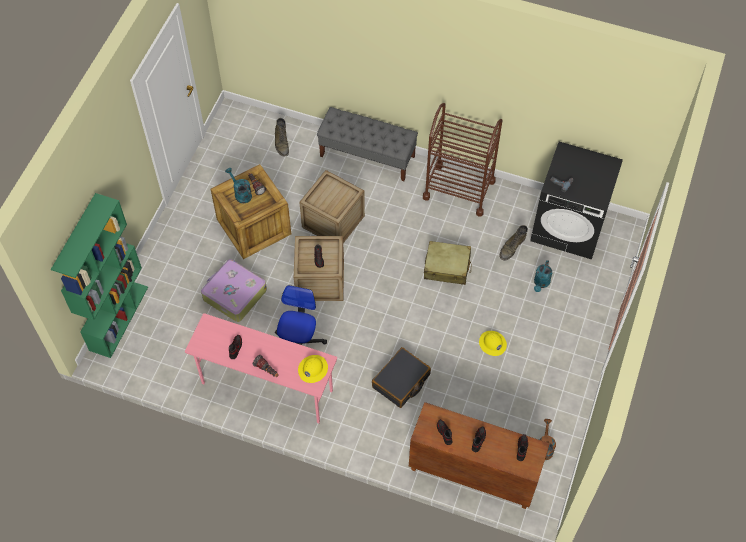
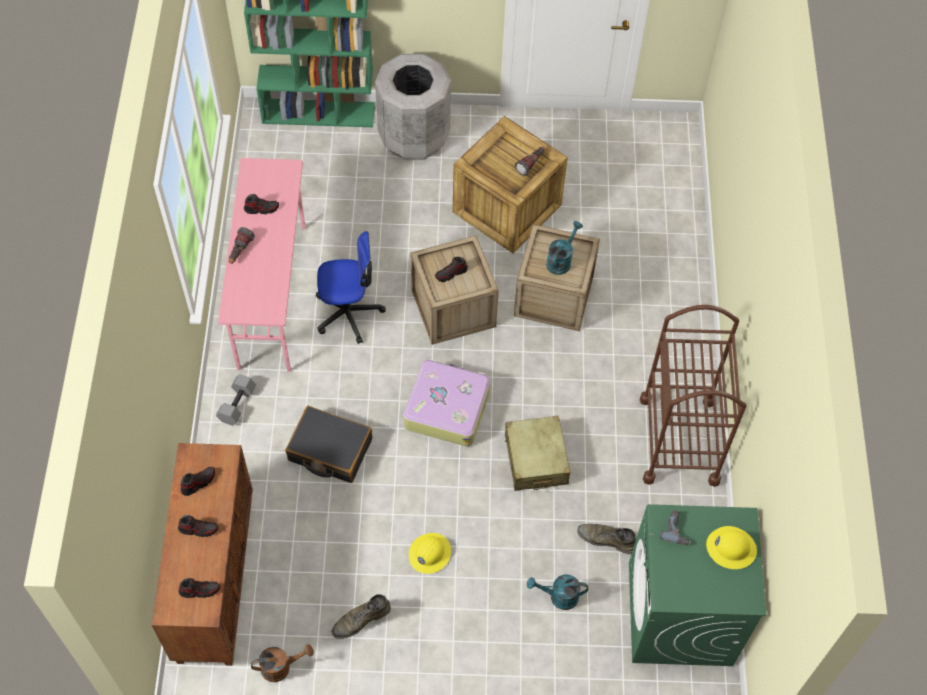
camera: 70 degrees right, 0 degrees up
(169, 264) = (414, 137): none -> grey trash can
(234, 294) = (395, 219): suitcase -> suitcase (446, 408)
(241, 193) = (512, 152): turquoise watering can -> turquoise watering can (561, 260)
(281, 143) = (655, 198): green boot -> green boot (361, 620)
(312, 369) = (257, 302): yellow hard hat -> yellow hard hat (731, 548)
(346, 430) = (237, 404): none -> grey dumbbell
(367, 156) = (682, 306): grey bench -> none
(569, 226) = (680, 614): black washing machine -> green washing machine

